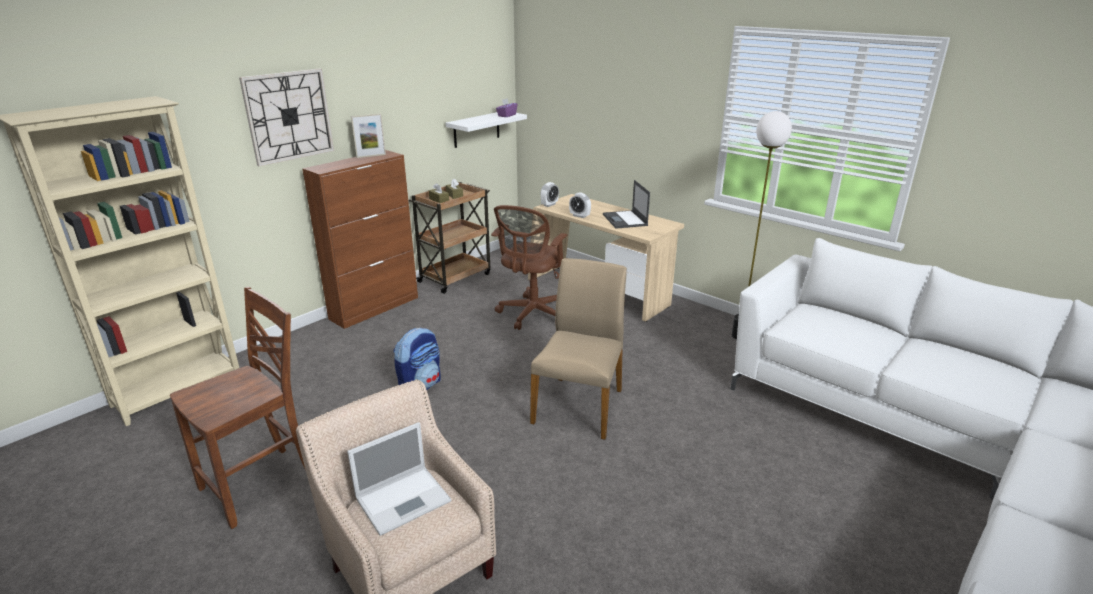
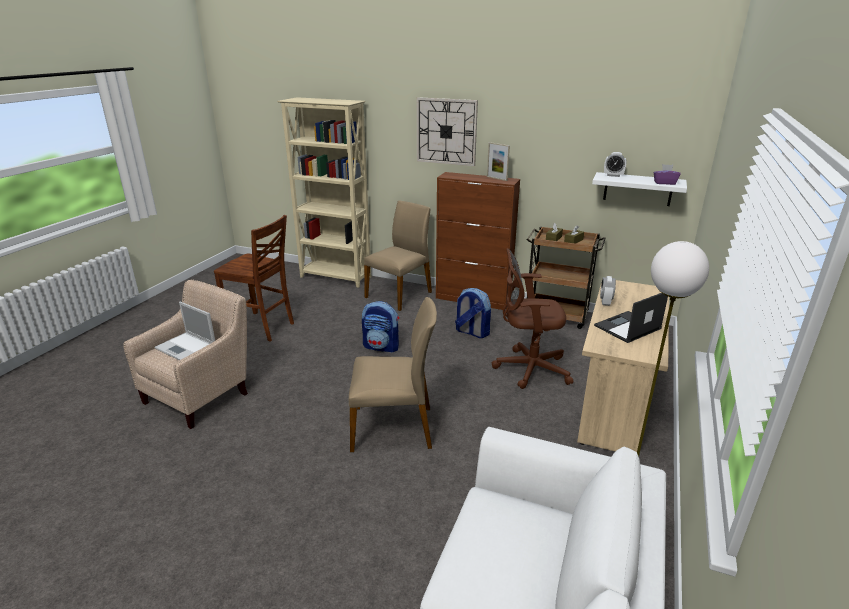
camera: 70 degrees right, 0 degrees up
(304, 350) = (400, 294): none -> beige chair
(443, 325) = (471, 332): none -> backpack
(549, 205) = (617, 283): alarm clock -> alarm clock (613, 175)

